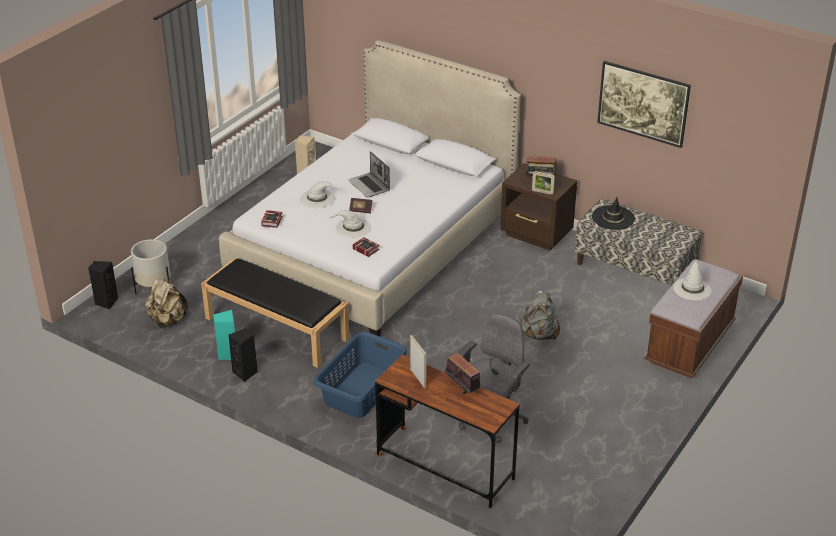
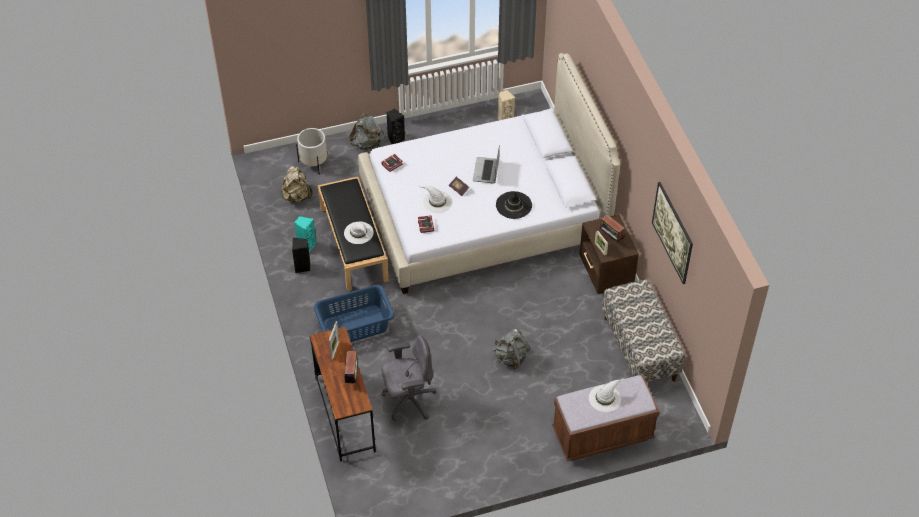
camera: 40 degrees right, 15 degrees up
(106, 302) = (276, 158): black speaker -> black speaker (395, 139)
(193, 248) = (367, 144): none -> grey backpack
(318, 198) = (440, 162): white hat -> white hat (359, 233)
(613, 218) = (633, 302): black hat -> black hat (513, 205)

